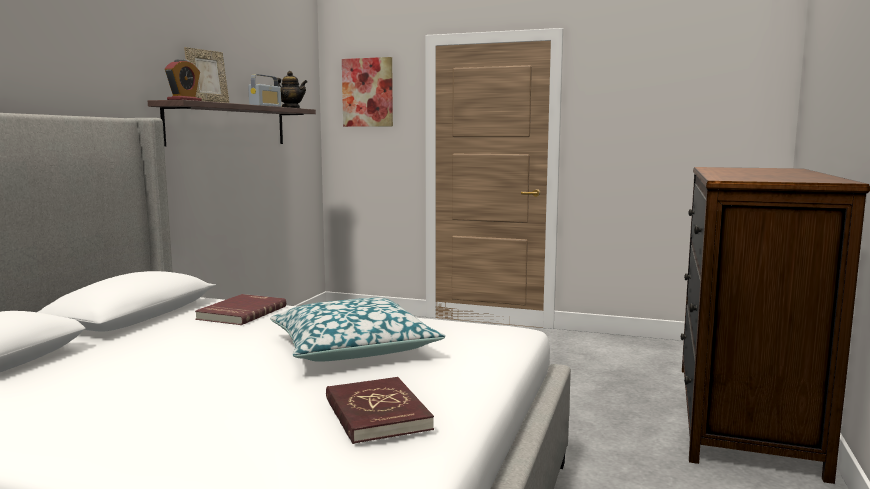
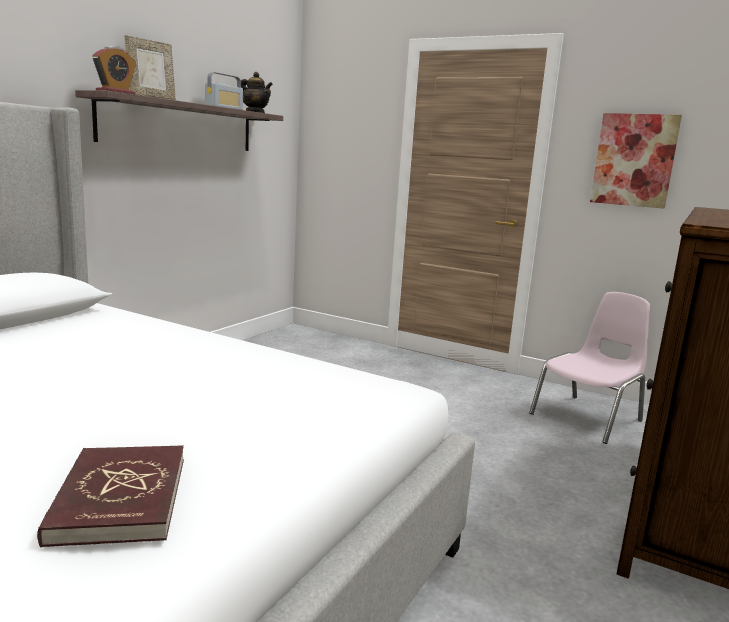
camera: 10 degrees right, 5 degrees up
(241, 312) = (121, 328): red book -> none
(353, 348) = (194, 390): pillow -> none
(368, 92) = (346, 101): picture -> picture (634, 160)
(626, 356) = (588, 418): none -> pink chair

